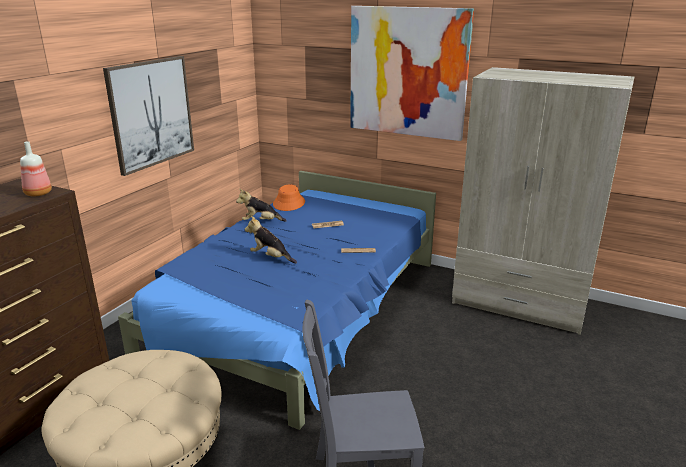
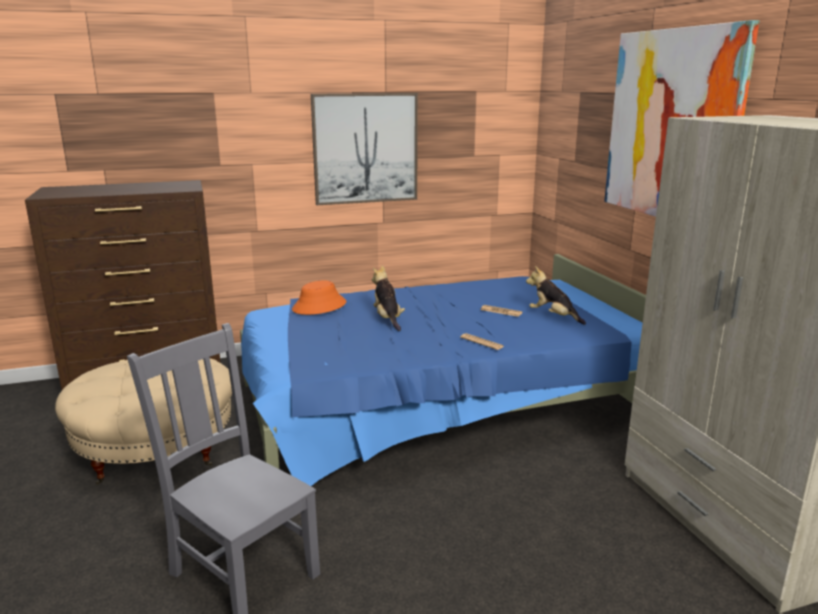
camera: 45 degrees right, 5 degrees down
(37, 194) = (178, 188): bottle -> none
(261, 222) = (442, 290): plush toy -> plush toy (553, 317)
(289, 203) = (504, 283): orange hat -> orange hat (319, 306)

